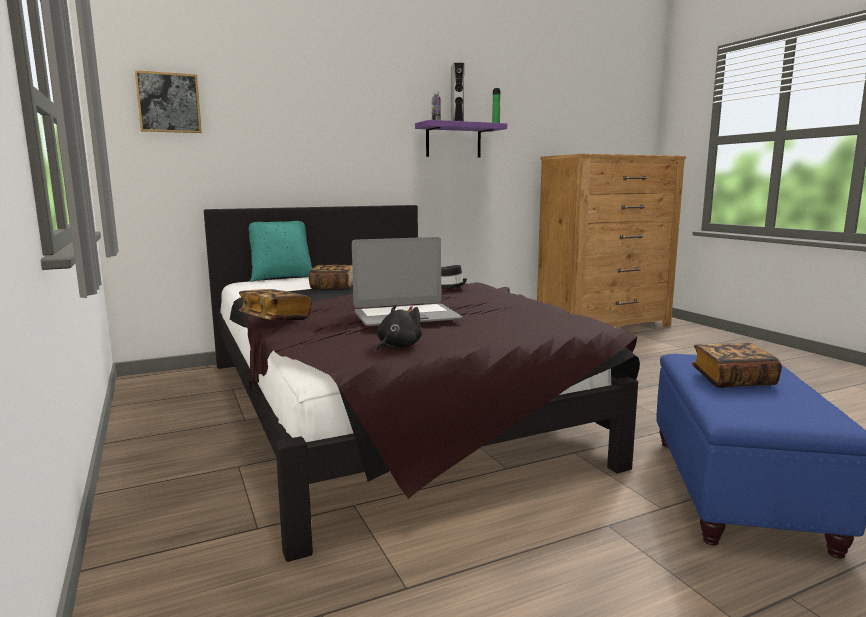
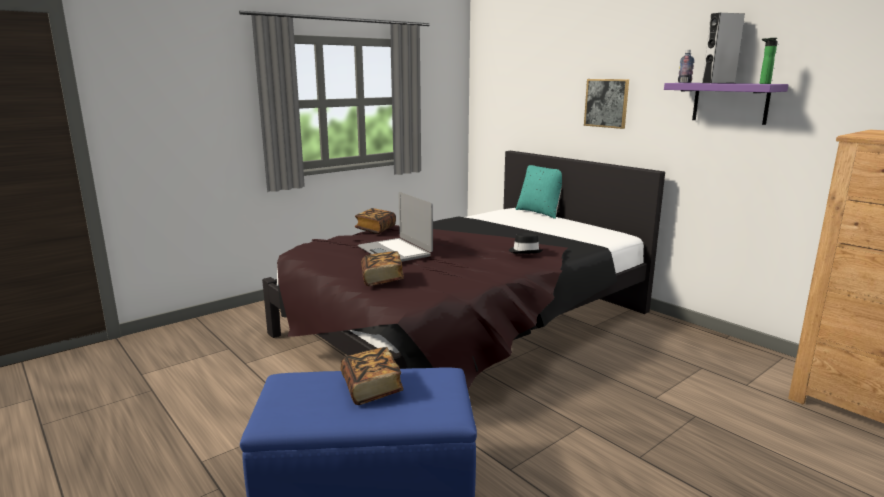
camera: 75 degrees right, 5 degrees up
(169, 103) = (504, 73): picture -> picture (606, 103)
(333, 287) = (512, 227): book -> book (382, 279)
(397, 346) = (325, 259): black plush toy -> none

